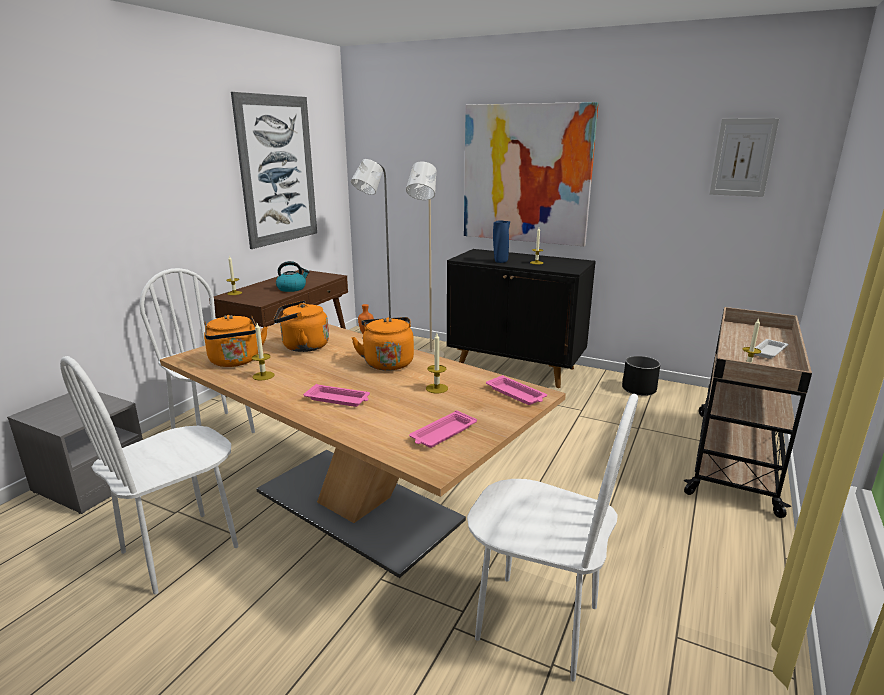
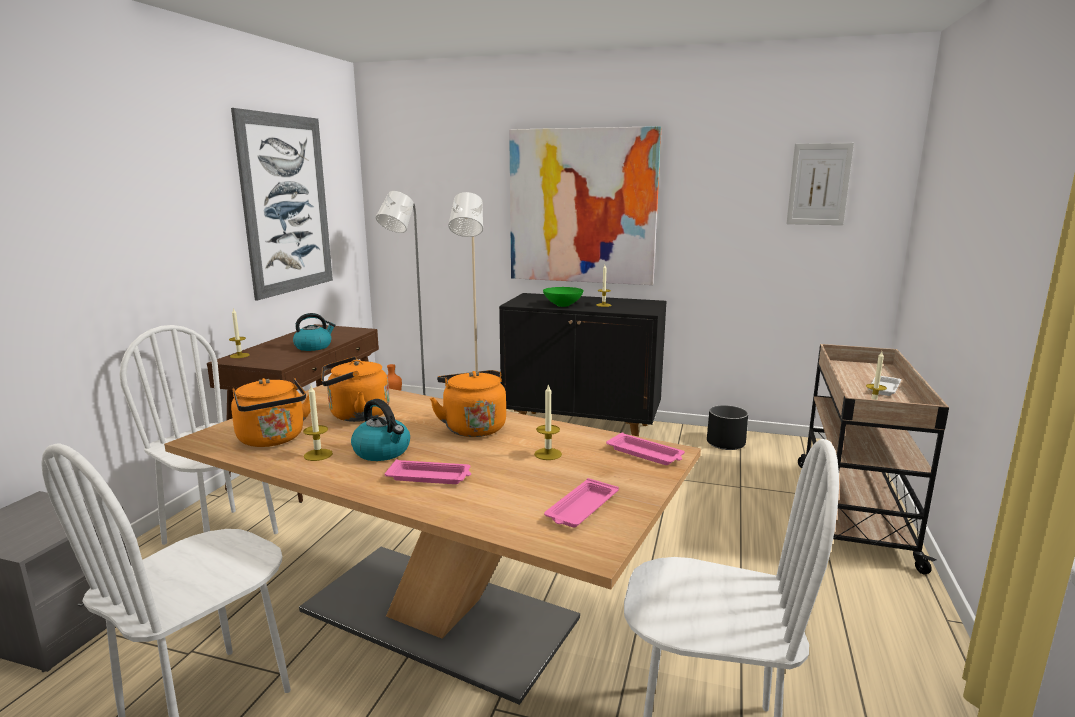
camera: 10 degrees left, 5 degrees down
(311, 377) = (383, 452): none -> kettle
(500, 261) = (562, 305): blue vase -> green bowl

